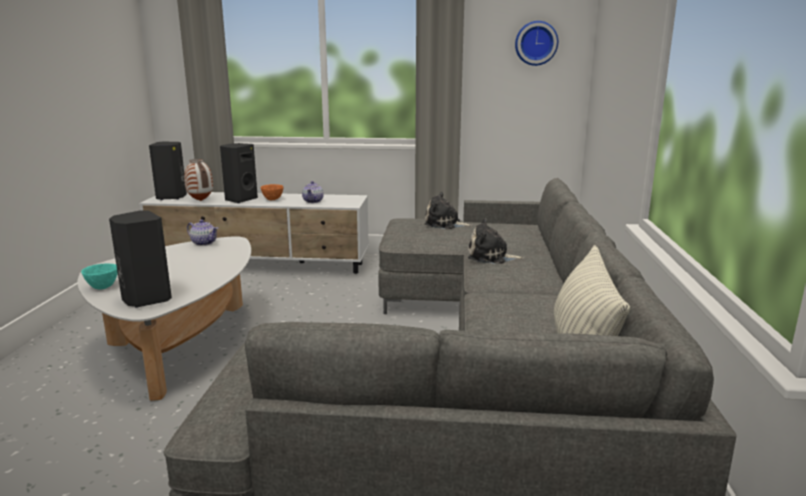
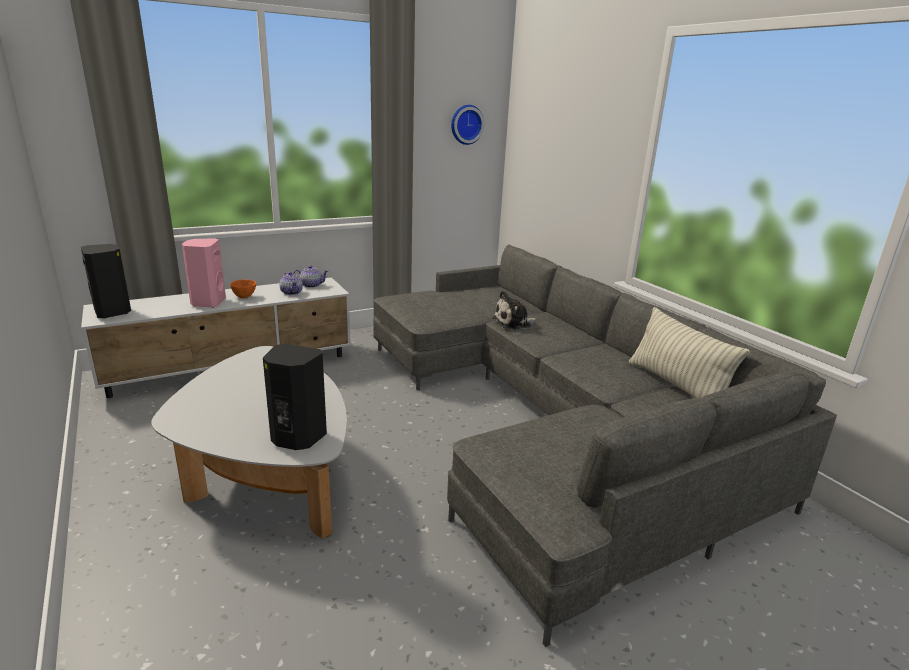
camera: 35 degrees left, 5 degrees up
(102, 287) = (221, 439): turquoise bowl -> none
(201, 201) = (161, 311): vase -> none
(204, 243) = (239, 361): teapot -> teapot (311, 285)
(240, 200) = (207, 303): black speaker -> pink speaker
(444, 224) = (433, 297): plush toy -> none

